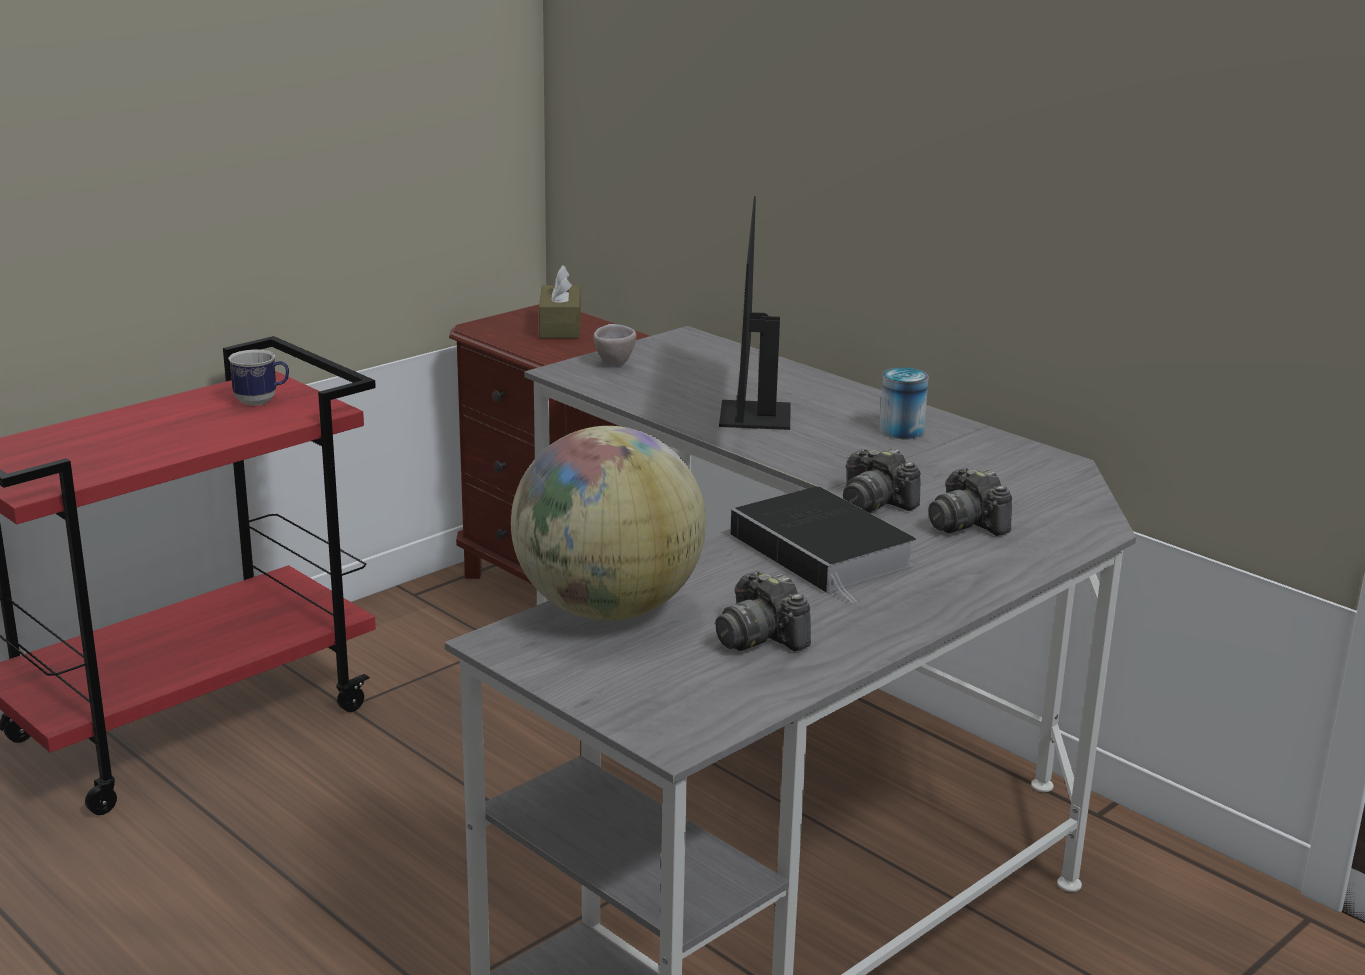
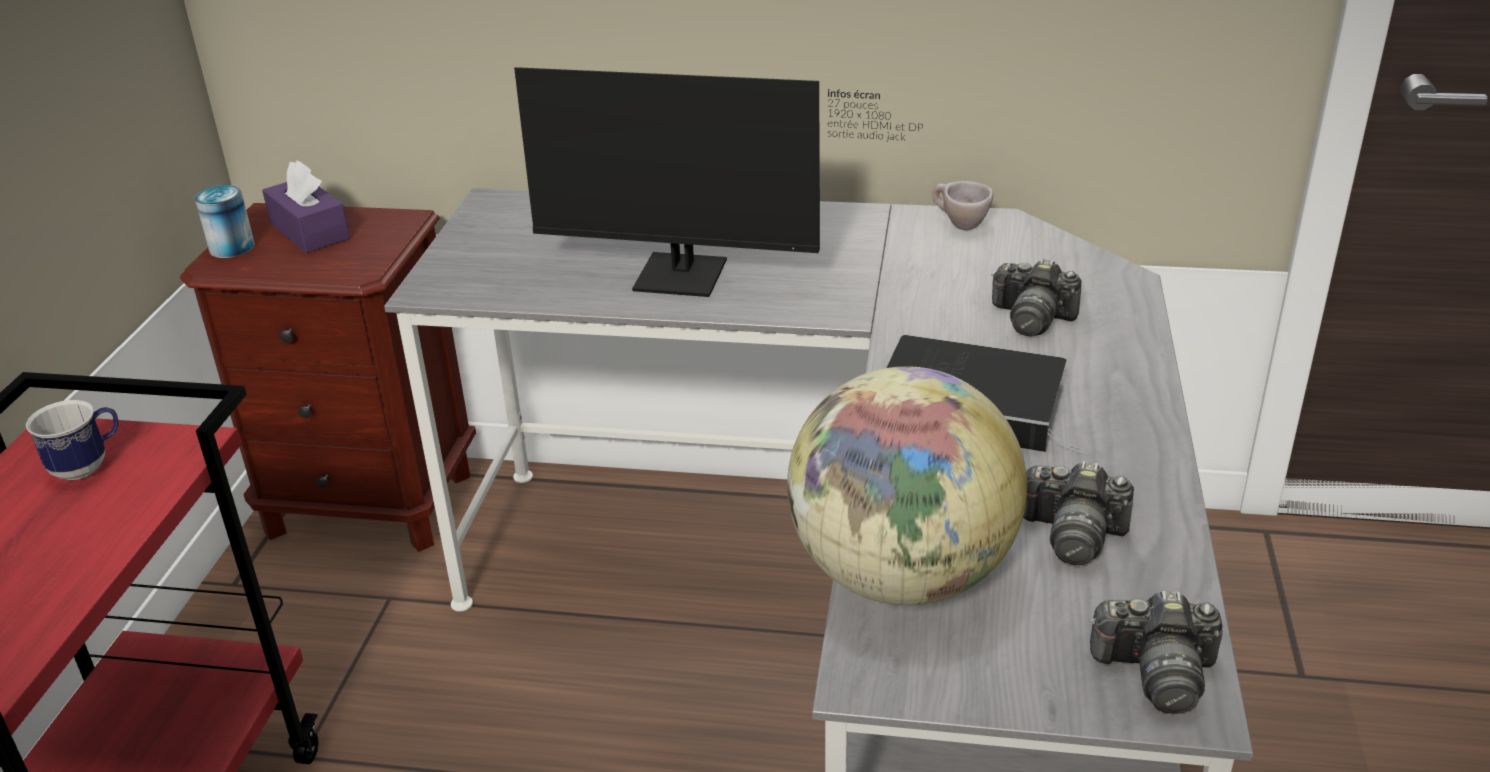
camera: 35 degrees left, 10 degrees up
(560, 327) = (309, 231): brown tissue box -> purple tissue box
(612, 362) = (462, 259): beige cup -> beige cup (958, 225)
(751, 420) = (693, 278): monitor -> monitor turned 45 degrees counterclockwise
(874, 503) = (932, 329): camera -> camera (1156, 673)
(901, 431) = (835, 238): can -> can (232, 247)

